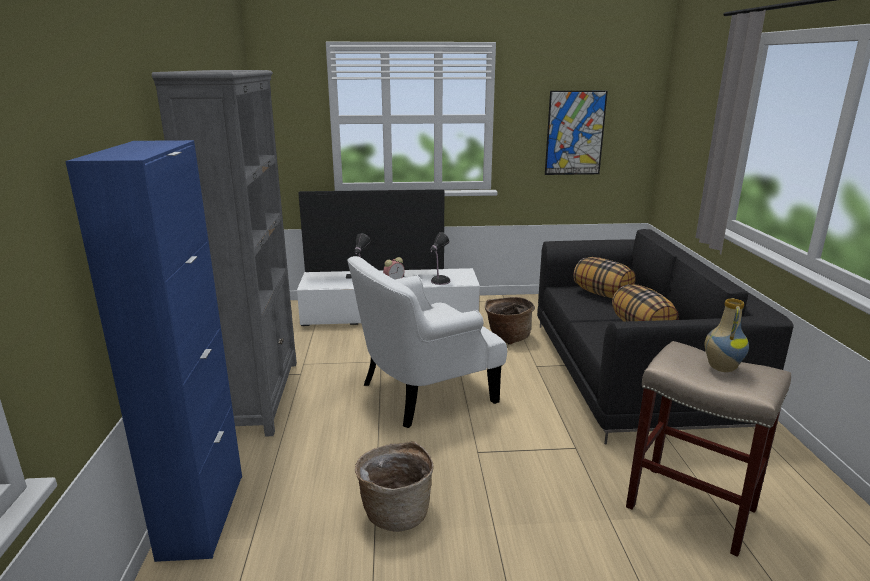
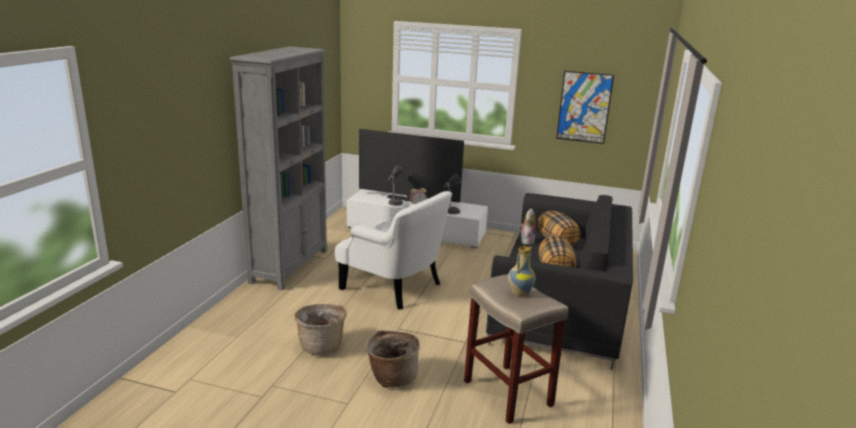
camera: 20 degrees right, 0 degrees up
(202, 515) = (218, 320): blue cabinet -> none
(423, 392) = (394, 286): white armchair -> white armchair turned 135 degrees counterclockwise
(507, 337) = (488, 264): basket -> basket (392, 377)
(569, 299) = (526, 241): none -> plush toy

